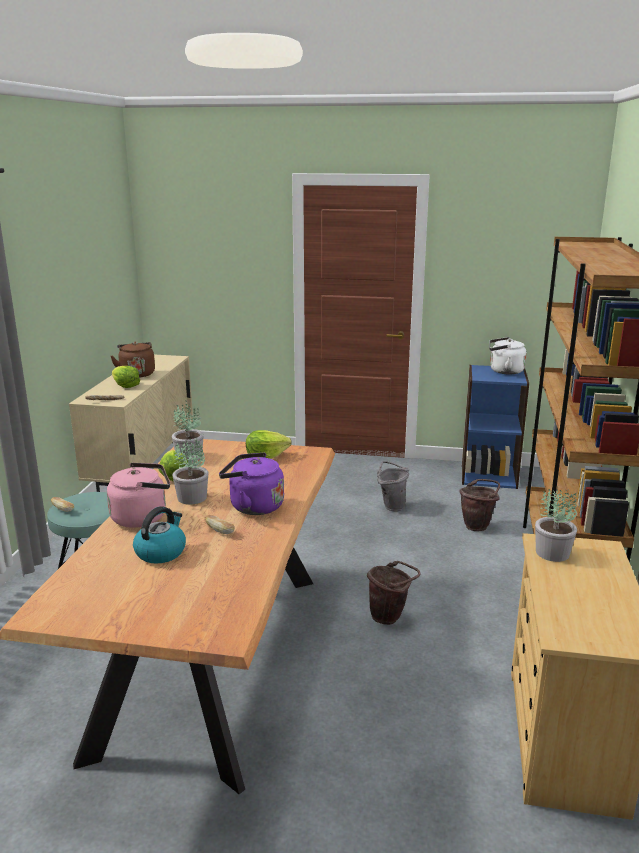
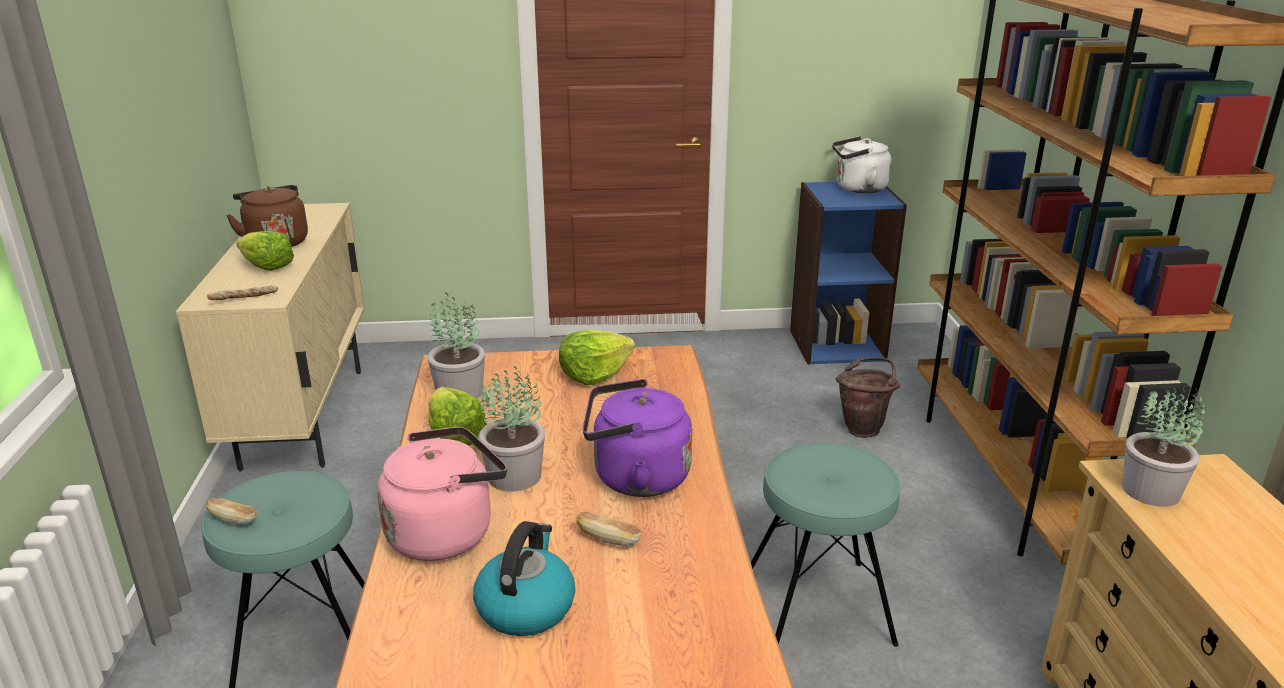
camera: 15 degrees left, 5 degrees up
(390, 617) = (817, 606): brown bucket -> turquoise stool
(391, 506) = (724, 413): grey bucket -> none

